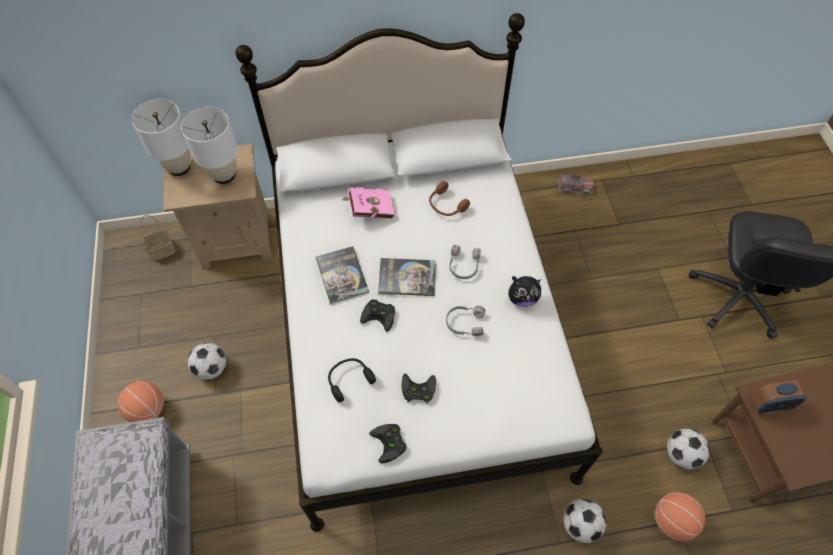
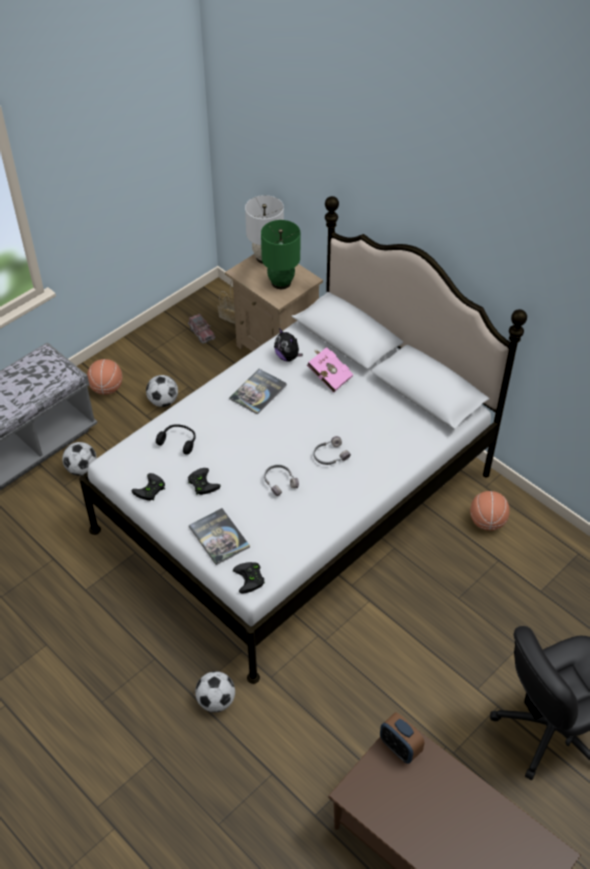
camera: 55 degrees right, 10 degrees down
(224, 175) = (281, 283): white table lamp -> green table lamp
(380, 315) = (243, 430): black game controller -> black game controller (250, 579)
(407, 277) = (289, 428): book -> book (219, 537)
(446, 205) = (376, 417): brown headphones -> none
(522, 298) = (333, 506): plush toy -> plush toy (288, 357)
(574, 188) = (547, 536): toy truck -> toy truck (201, 333)
(672, 521) = (269, 769): basketball -> basketball (487, 522)
(681, 454) = (337, 750): football -> football (82, 469)

